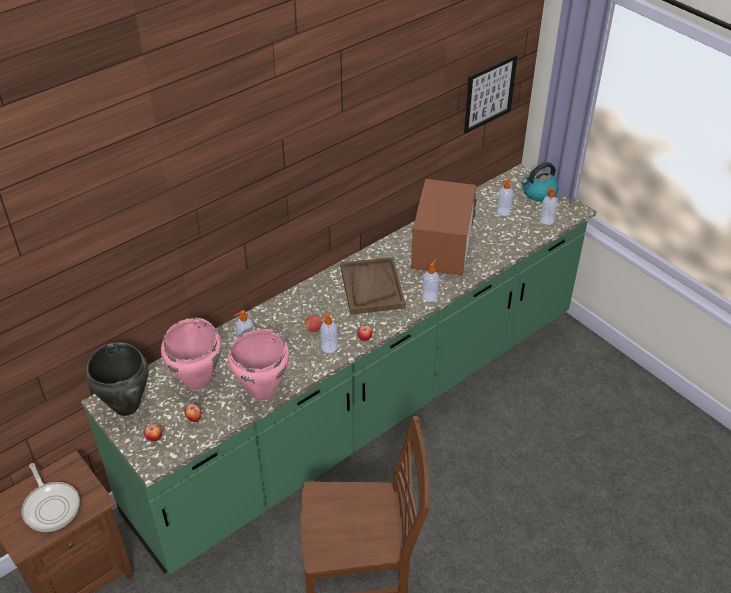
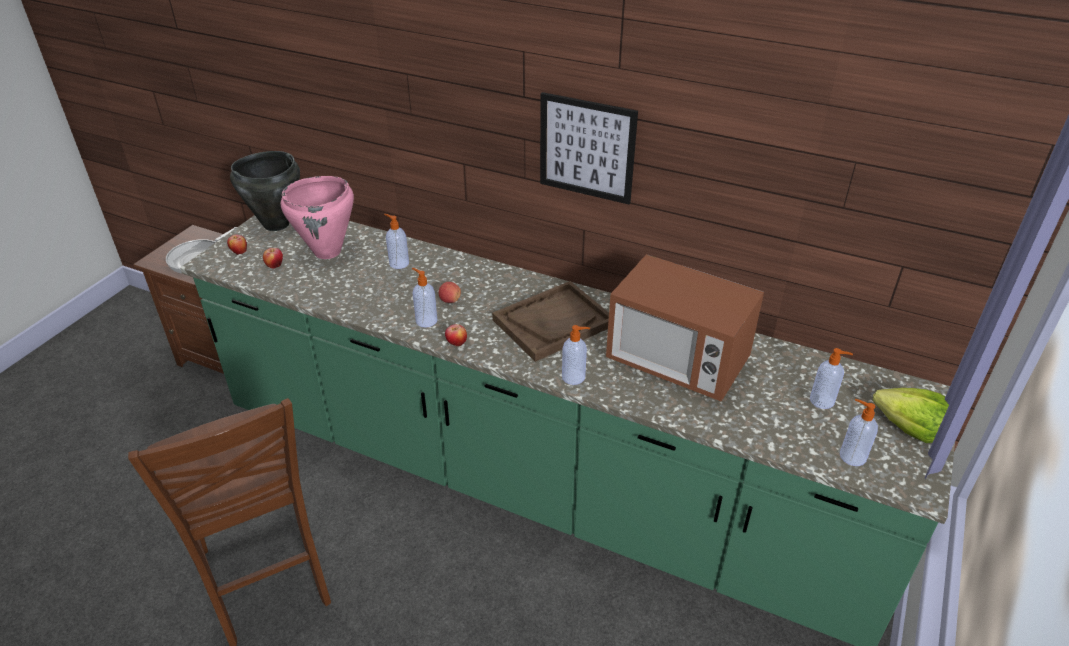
camera: 65 degrees right, 5 degrees down
(262, 392) = (331, 295): pink cooking pot -> none
(442, 250) = (676, 362): microwave -> microwave turned 45 degrees clockwise
(489, 93) = (917, 214): picture -> picture (587, 148)
(538, 193) = (910, 429): kettle -> lettuce

